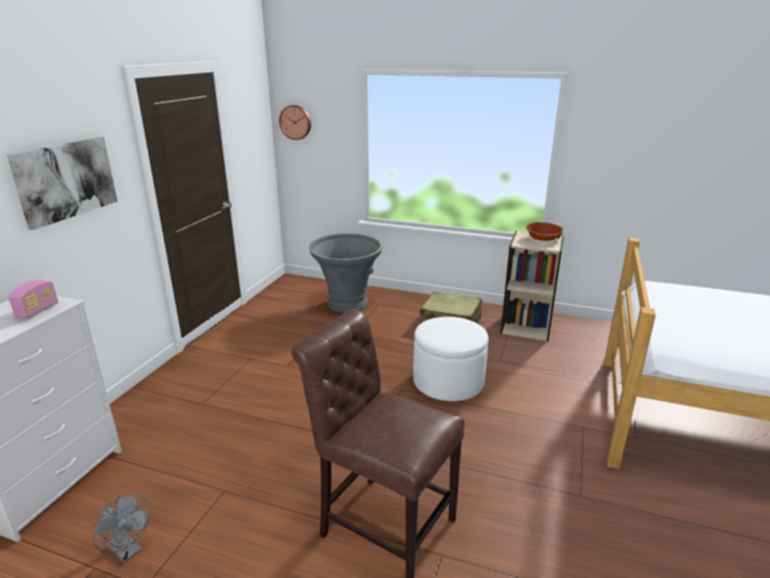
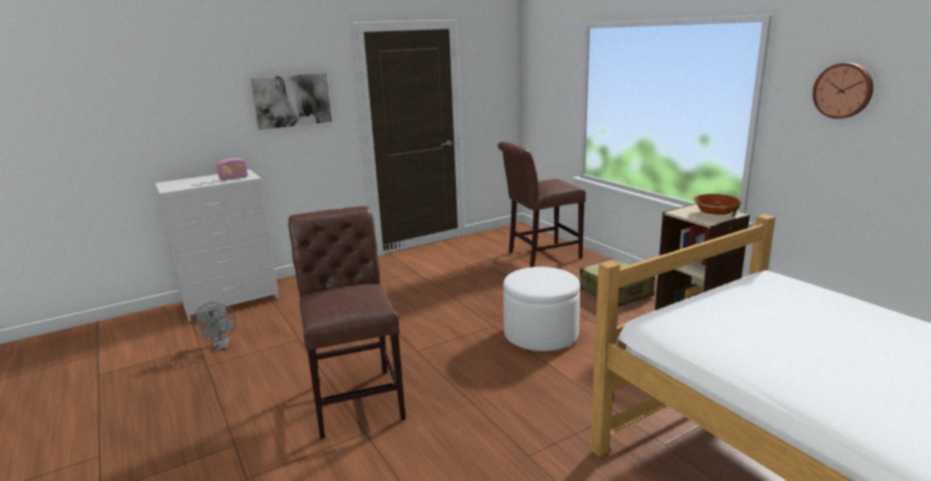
camera: 40 degrees right, 5 degrees down
(296, 122) = (536, 76): wall clock -> wall clock (843, 90)
(347, 304) = (540, 255): grey planter -> brown chair

